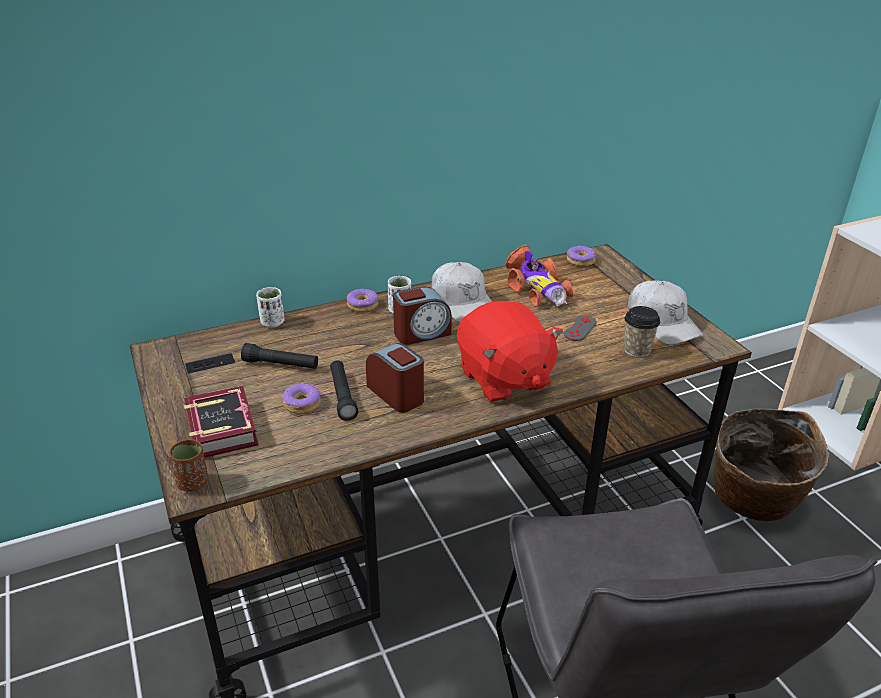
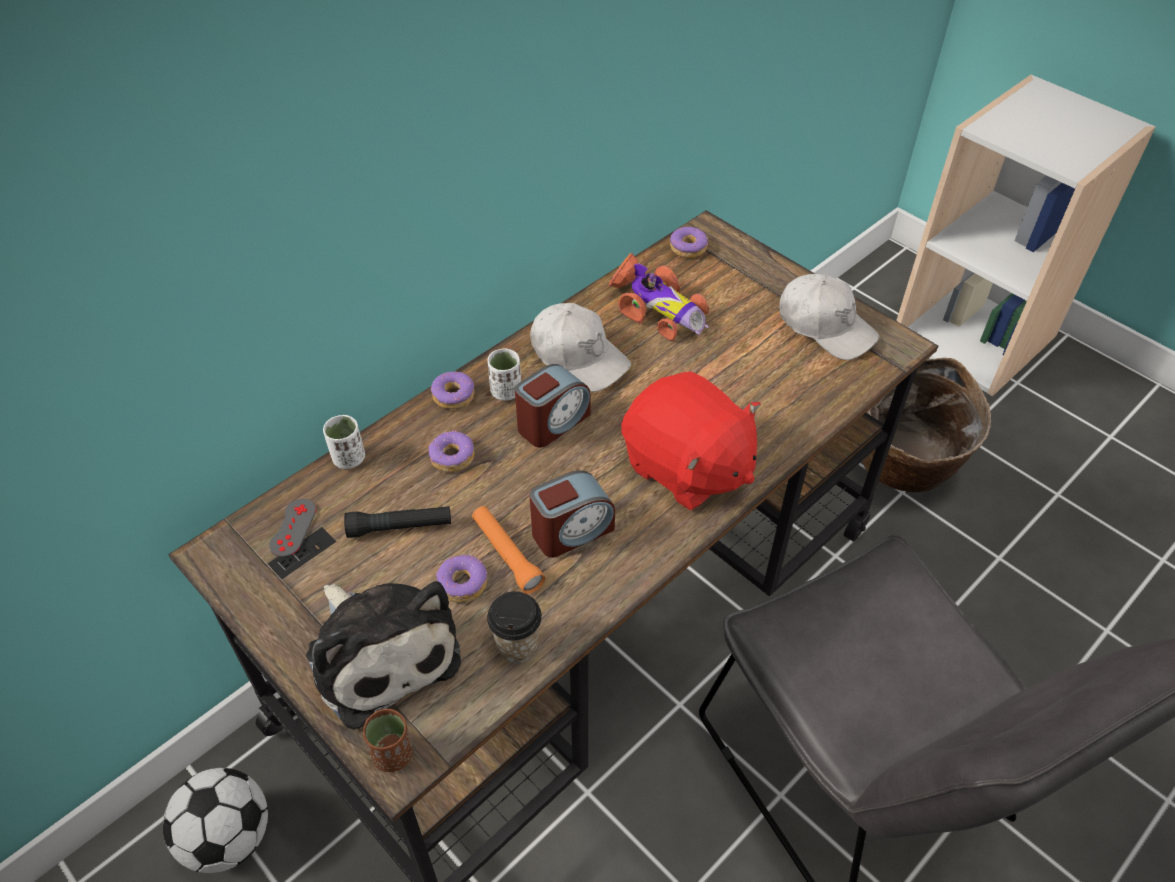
camera: 20 degrees left, 15 degrees up
(117, 596) = (229, 837): none -> football
(223, 426) = (381, 651): book -> plush toy
(340, 336) = (452, 457): none -> donut
(342, 396) = (507, 555): black flashlight -> orange flashlight
(396, 394) = (572, 531): alarm clock -> alarm clock turned 120 degrees clockwise
(580, 328) = (737, 361): grey game controller -> grey game controller (293, 528)
(637, 350) = (816, 378): cup -> cup (517, 645)

